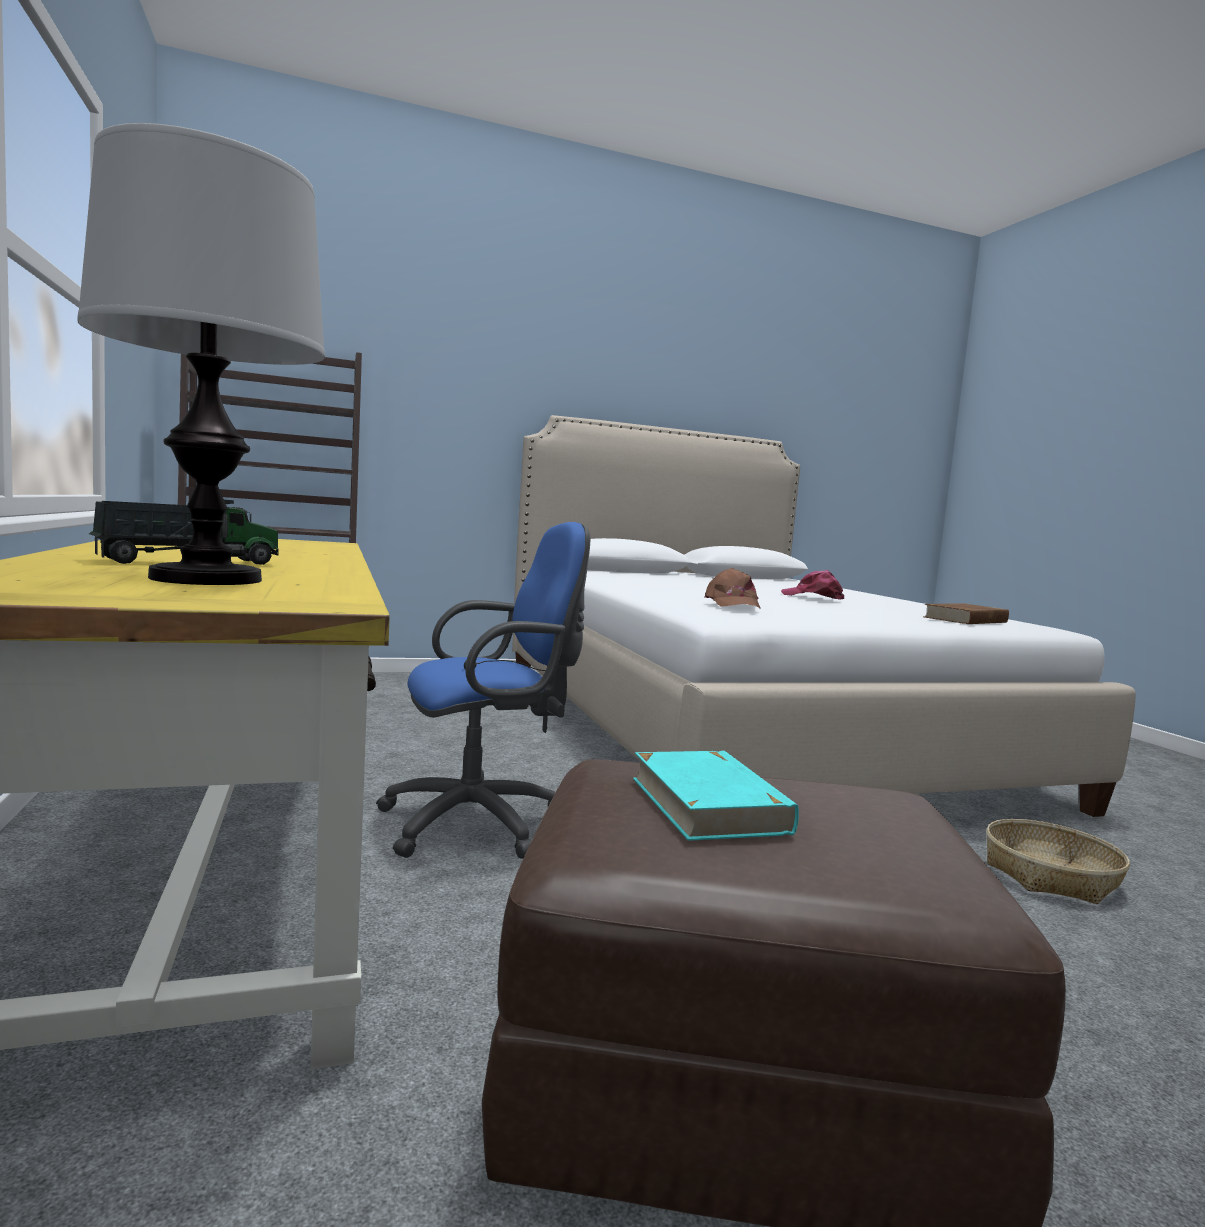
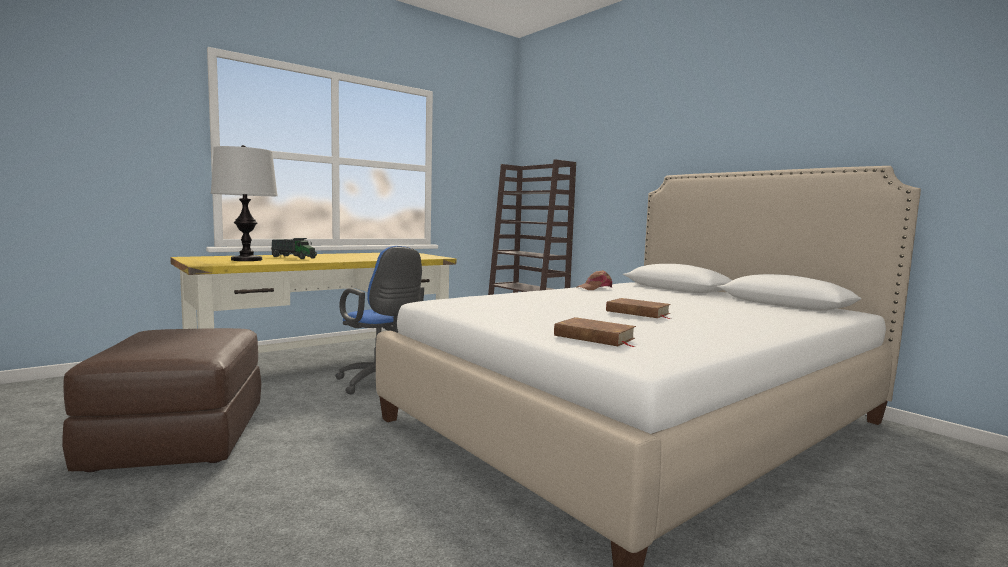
camera: 70 degrees right, 0 degrees up
(709, 804) = (184, 336): turquoise book -> none
(732, 604) = (483, 299): brown cap -> brown cap (595, 288)
(813, 597) = (638, 312): pink cap -> brown book
(1051, 876) = (416, 528): basket -> none

